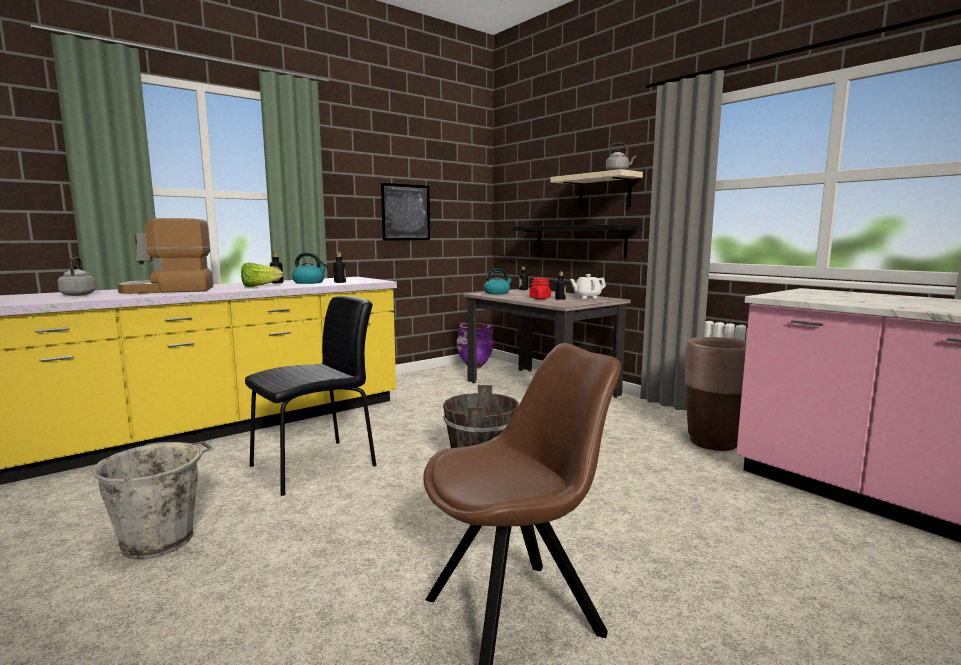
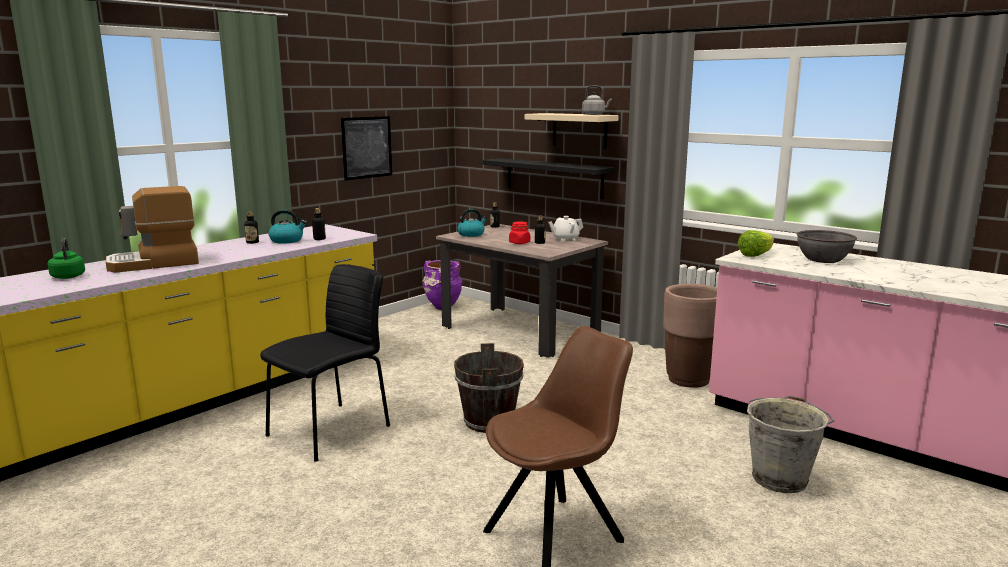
camera: 10 degrees left, 5 degrees up
(79, 294) = (68, 276): grey kettle -> green kettle
(161, 540) = (229, 510): grey bucket -> grey bucket (780, 478)
(259, 286) = (243, 251): lettuce -> lettuce (755, 255)
(883, 299) = (823, 259): none -> grey bowl

